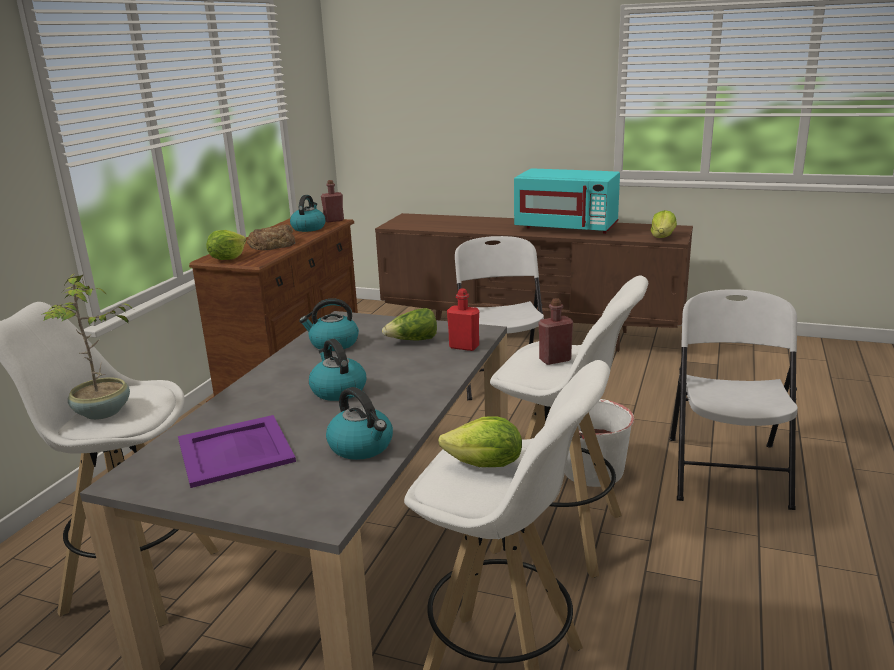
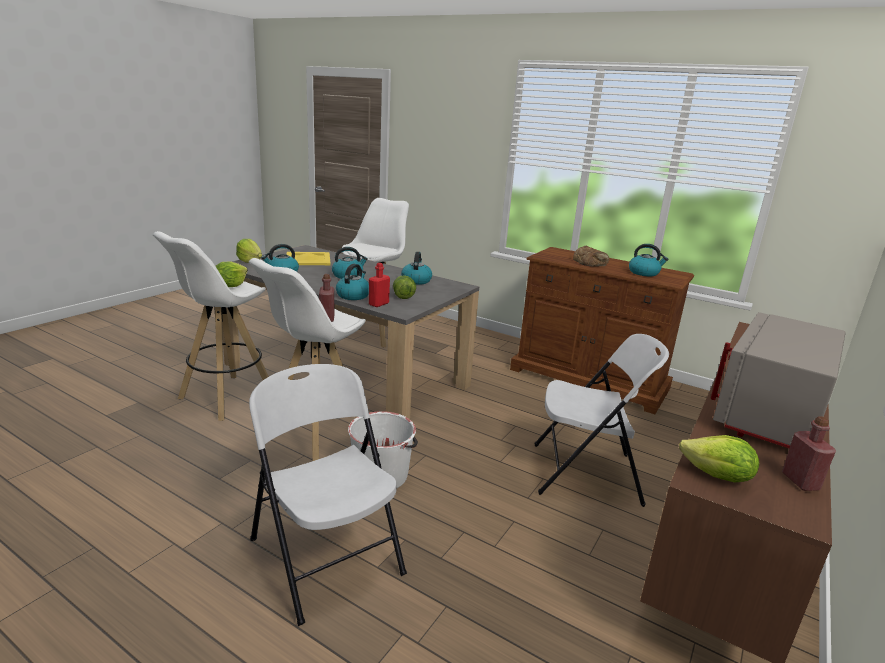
camera: 100 degrees right, 0 degrees up
(103, 413) = (369, 247): potted plant -> none
(227, 258) = (553, 252): lettuce -> lettuce (250, 261)
(236, 451) = (307, 259): purple tray -> yellow tray
(334, 220) = (674, 281): red bottle -> red bottle (800, 481)
(442, 366) = (353, 295): none -> kettle
(567, 227) = (769, 416): turquoise microwave -> grey microwave
(727, 472) = (327, 556): white chair -> white chair turned 150 degrees counterclockwise

